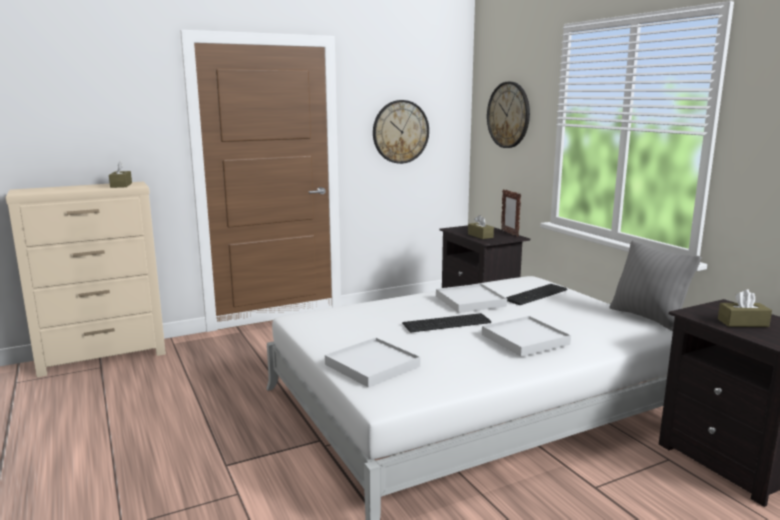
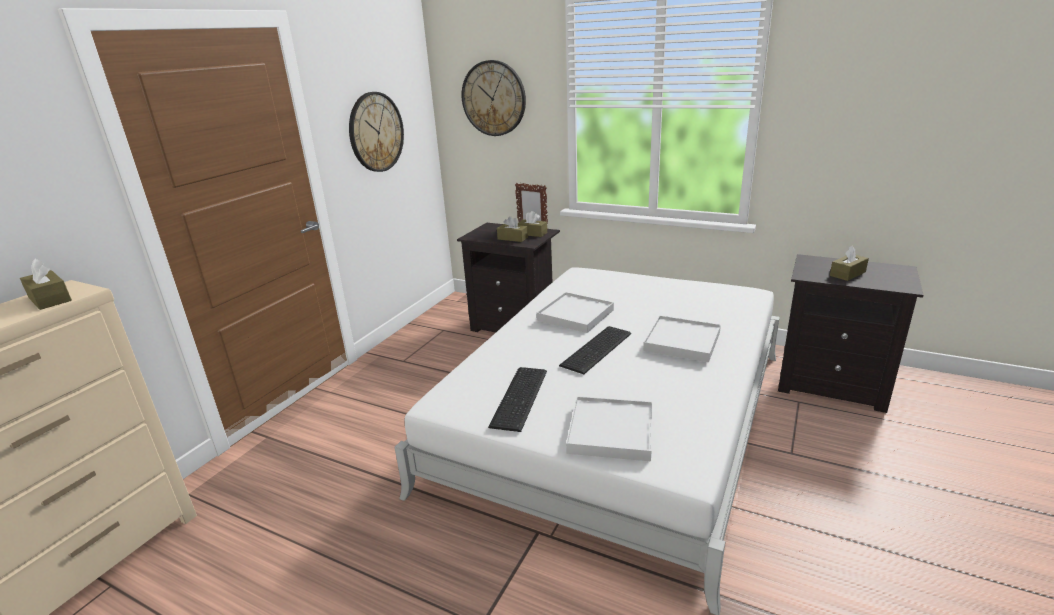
camera: 35 degrees left, 10 degrees up
(502, 236) = (532, 233): none -> brown tissue box
(537, 294) = (613, 287): keyboard -> keyboard (521, 397)
(648, 318) = (726, 284): grey pillow -> none

